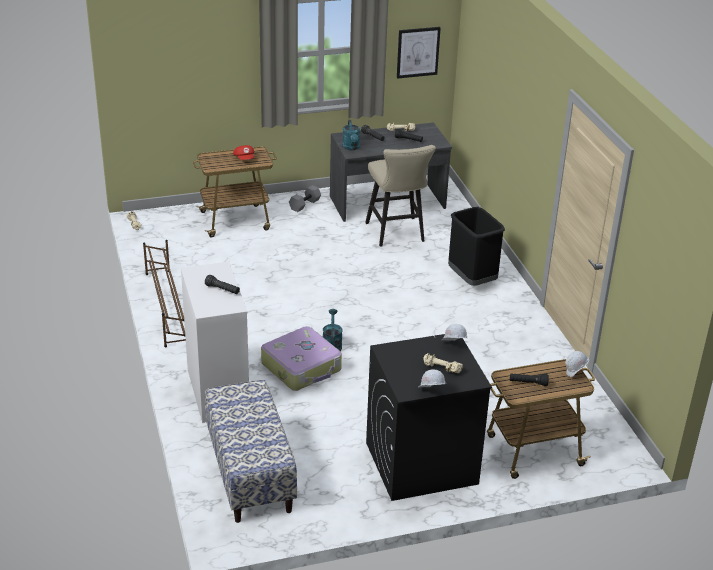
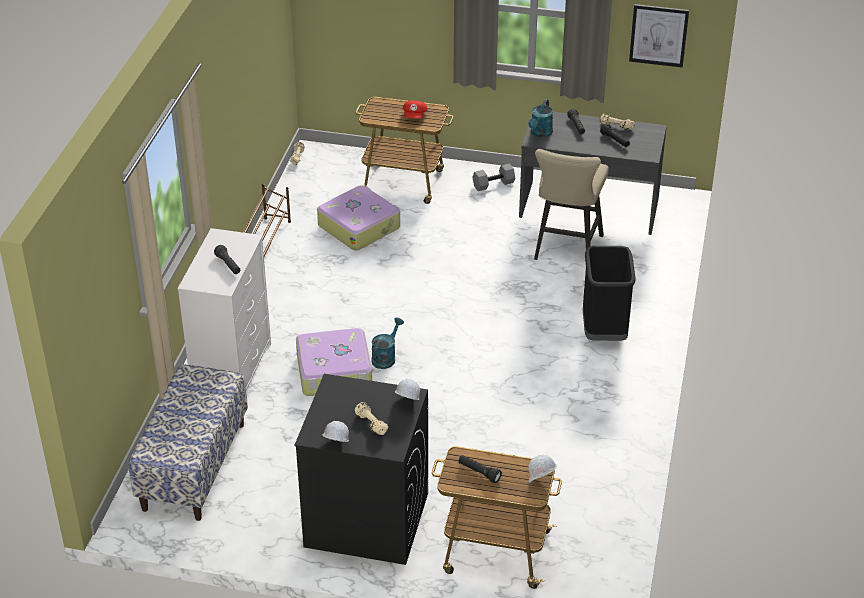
camera: 30 degrees right, 5 degrees up
(228, 259) = (359, 226): none -> suitcase

